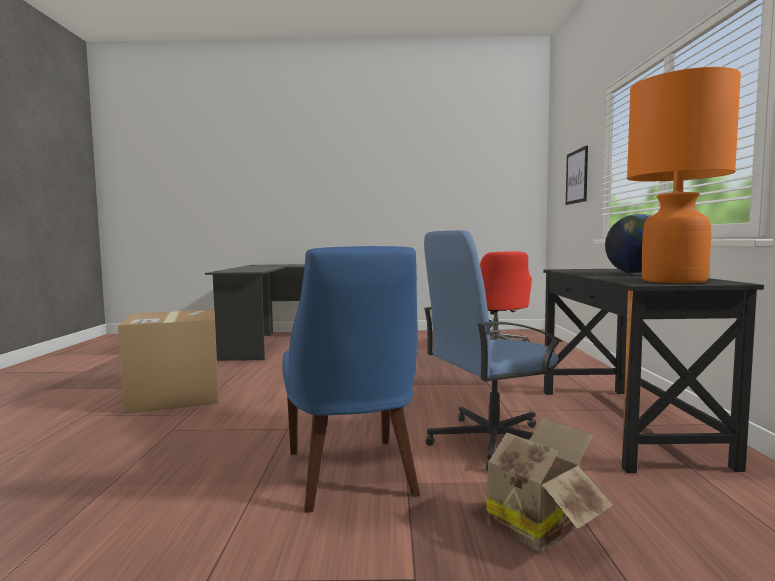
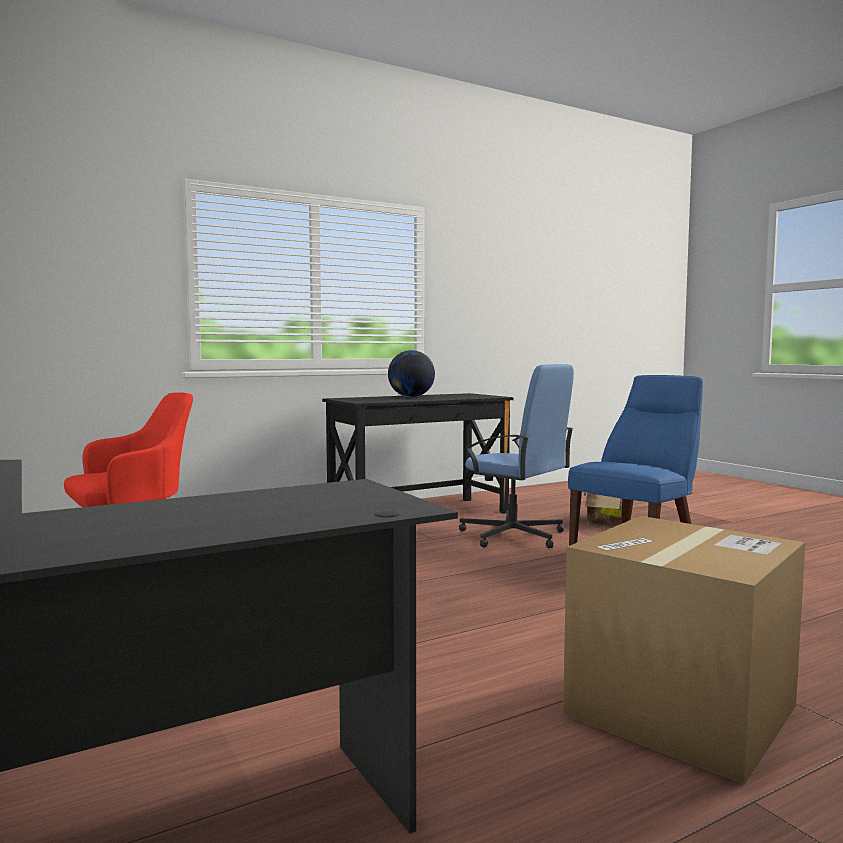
camera: 120 degrees left, 0 degrees up
(577, 176) = (78, 275): picture -> none
(673, 281) = (469, 395): orange table lamp -> none

